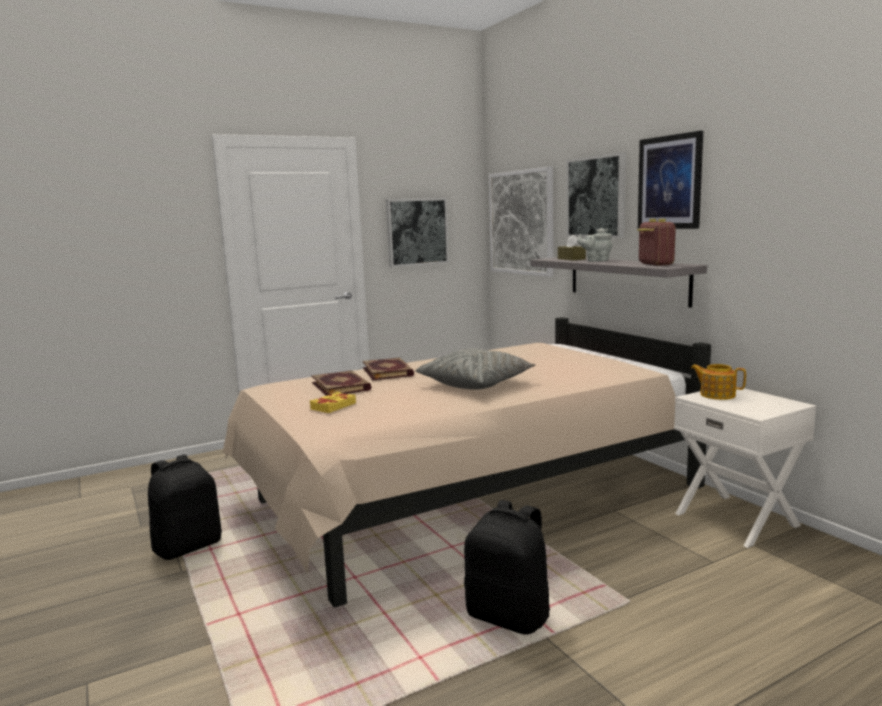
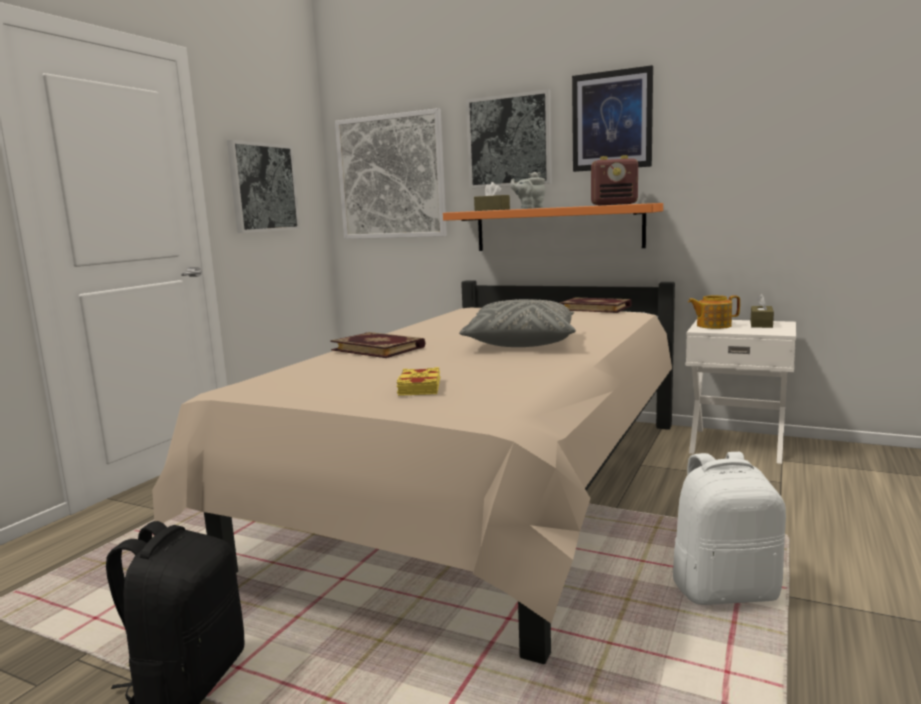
camera: 35 degrees left, 0 degrees up
(342, 386) = (362, 369): book -> book (595, 308)
(509, 616) = (725, 590): black backpack -> white backpack
(627, 279) = (557, 228): grey shelf -> orange shelf
(655, 264) = (614, 204): radio -> radio turned 135 degrees clockwise
(768, 402) = (761, 324): none -> brown tissue box

